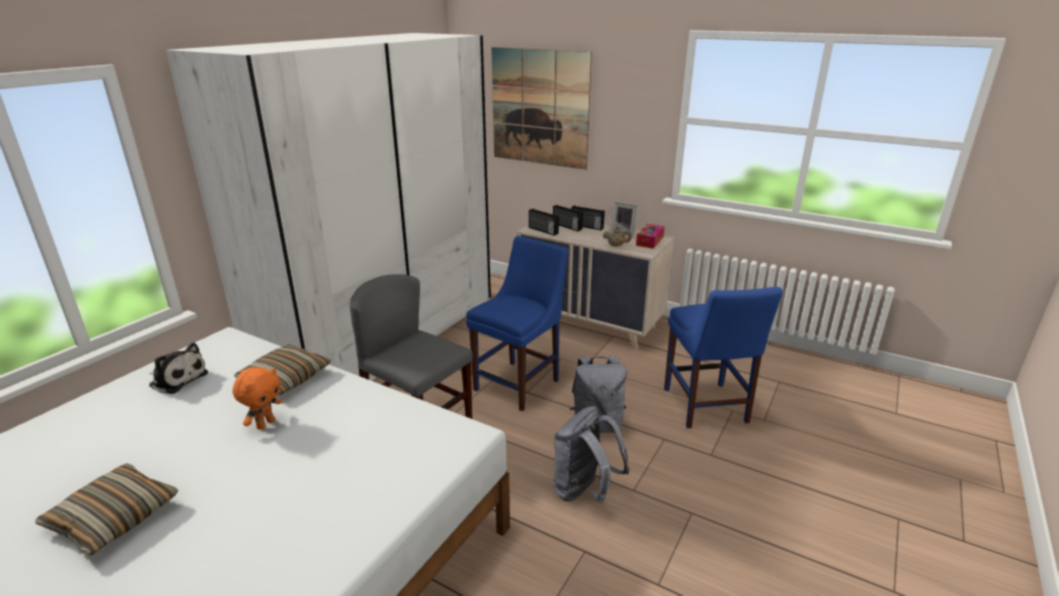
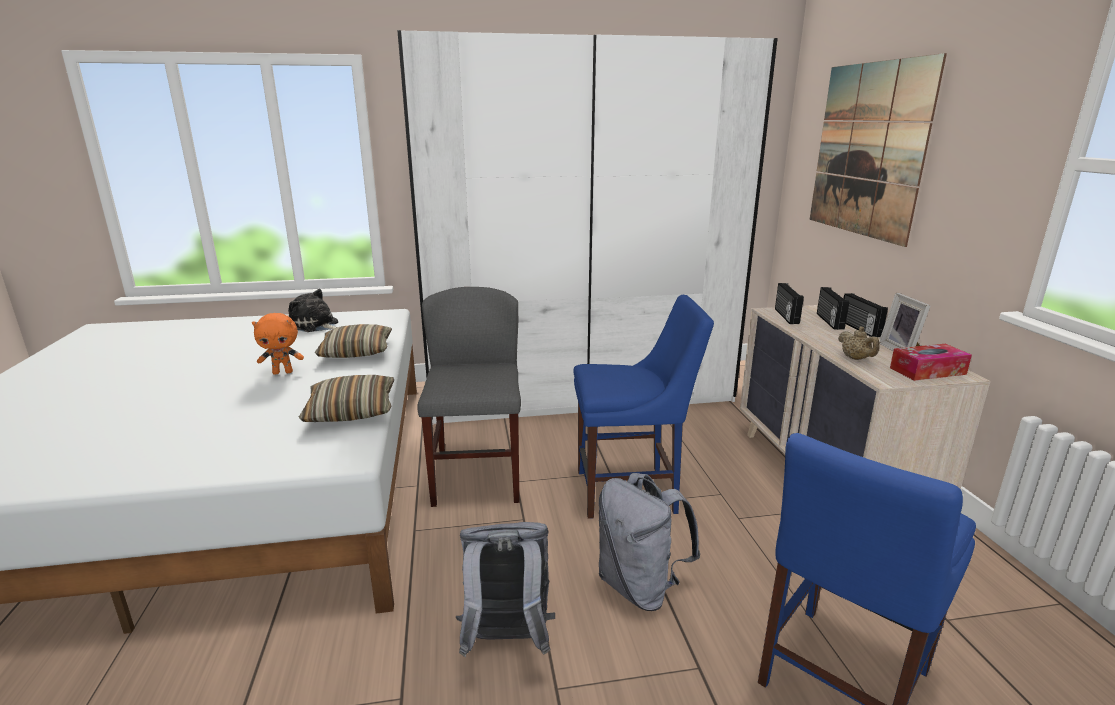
camera: 50 degrees right, 5 degrees down
(114, 517) = (131, 380): pillow -> pillow (351, 410)
(177, 379) = (315, 325): plush toy -> plush toy turned 135 degrees clockwise

